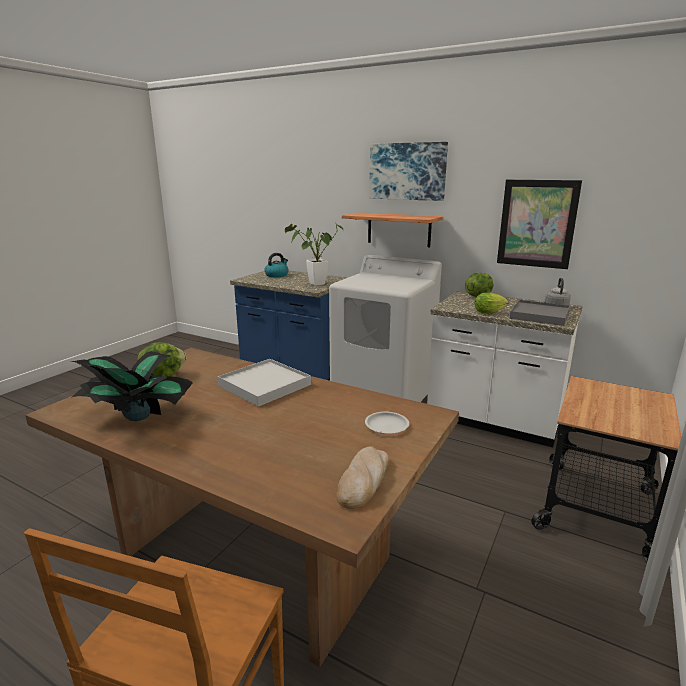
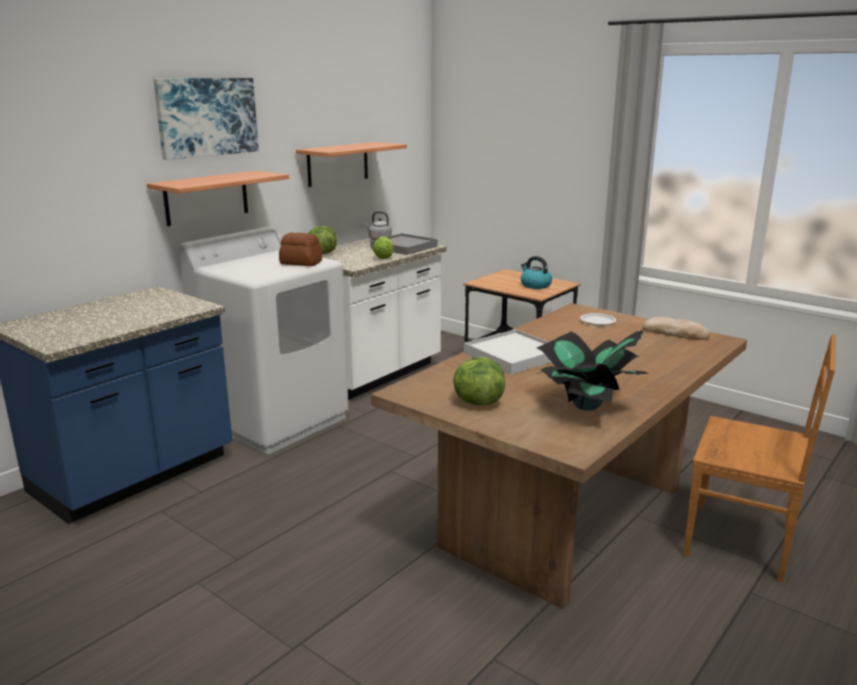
camera: 80 degrees left, 0 degrees up
(277, 275) = (62, 323): kettle -> kettle (535, 285)
(313, 284) = (170, 305): potted plant -> none
(390, 286) = (301, 263): none -> bread
(537, 224) = (338, 164): picture -> shelf

